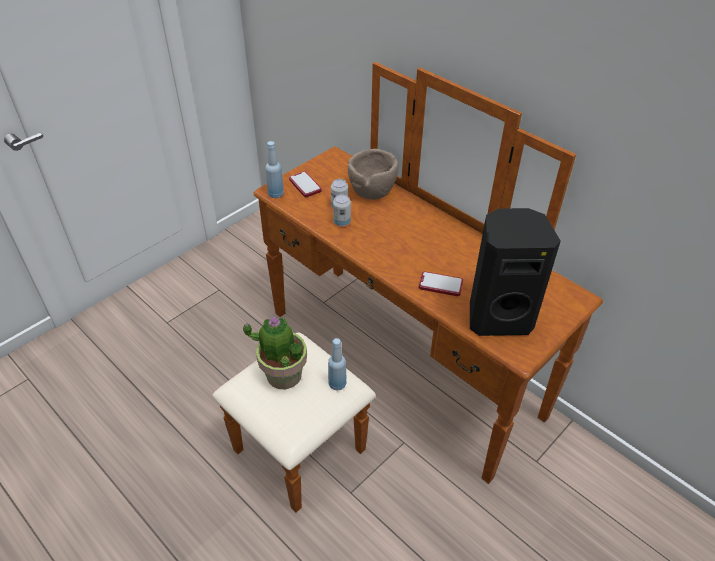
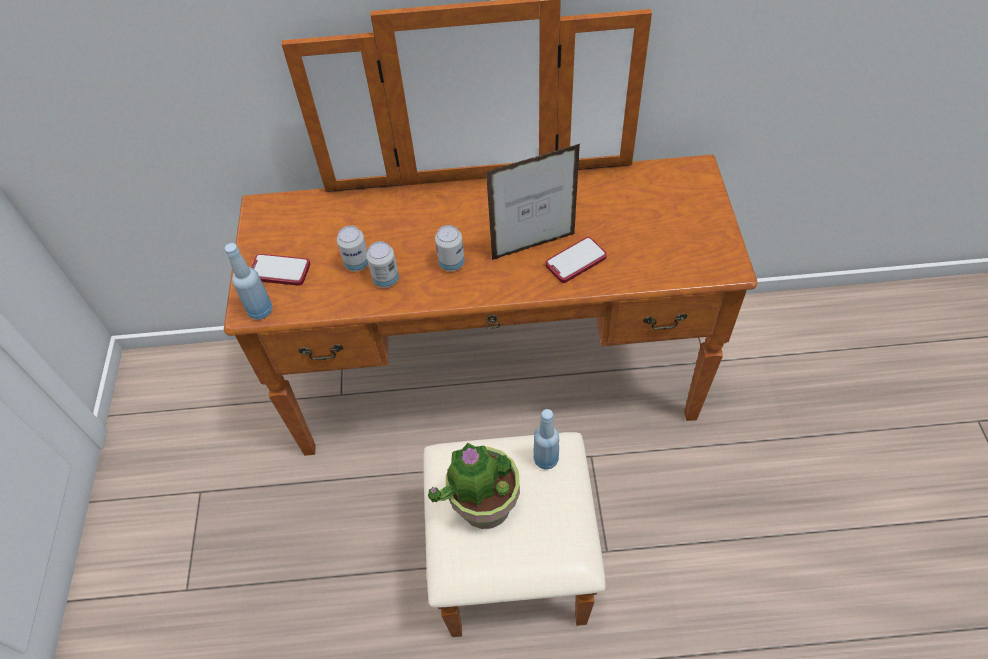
camera: 45 degrees left, 10 degrees up
(372, 190) = (365, 215): brown bowl -> none
(380, 238) = (451, 263): none -> can
(429, 262) = (534, 246): none -> picture frame
(498, 316) = (664, 247): black speaker -> none

